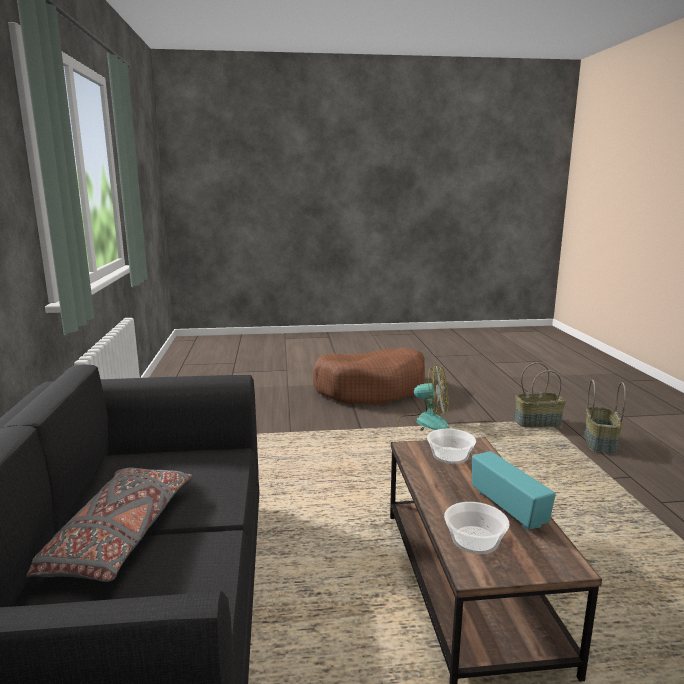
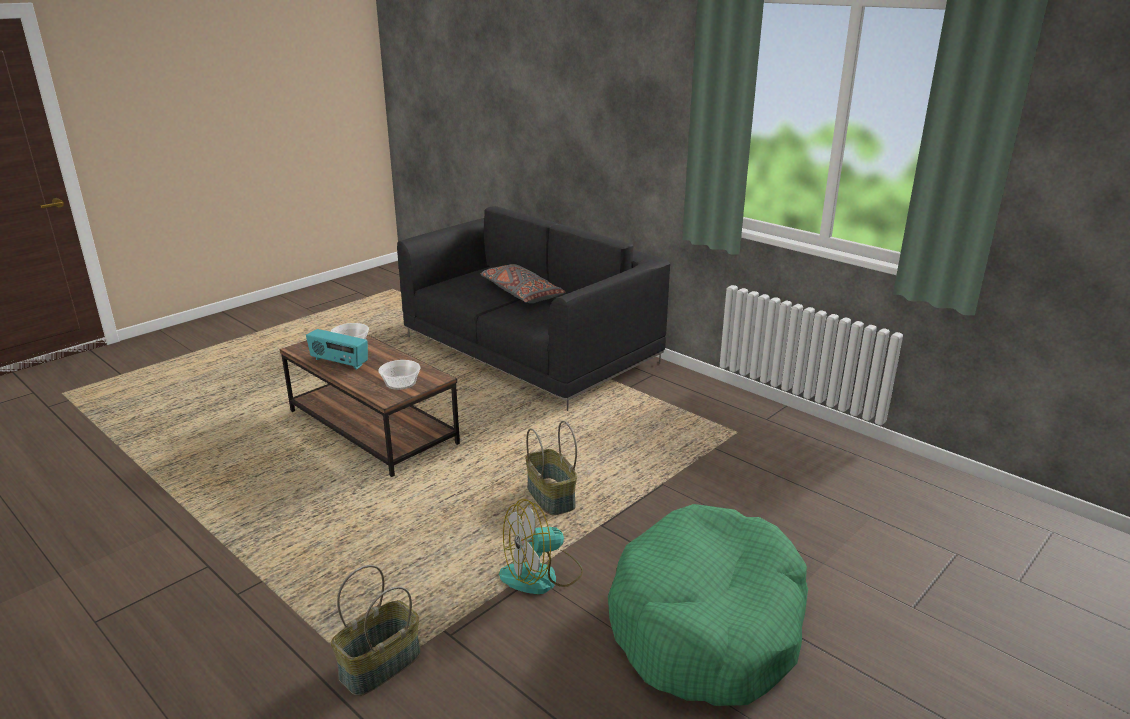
camera: 140 degrees right, 10 degrees up
(371, 389) = (707, 624): brown dog bed -> green dog bed
(601, 443) = (271, 655): basket -> basket (550, 497)

